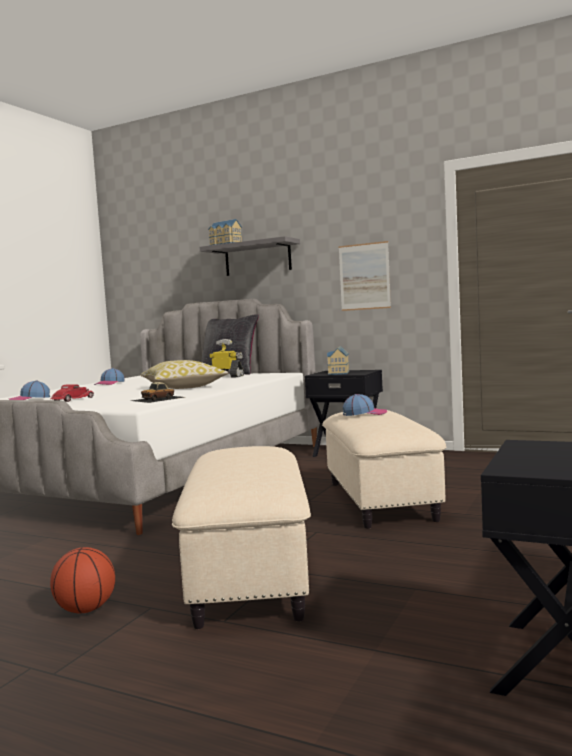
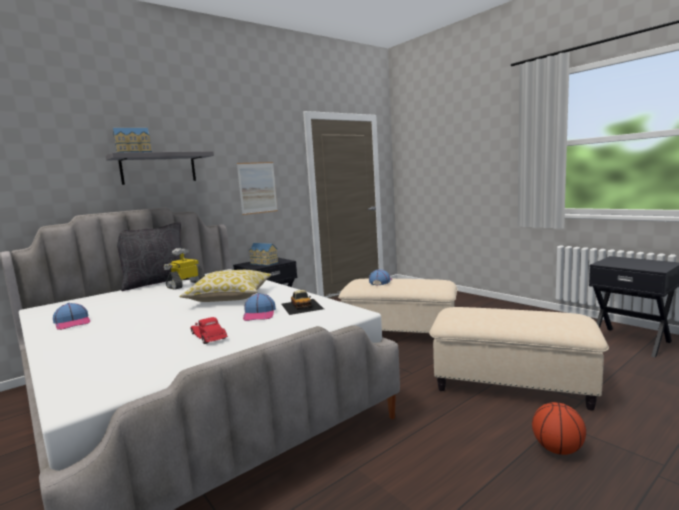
camera: 65 degrees left, 5 degrees up
(29, 399) = (124, 359): cap -> cap (259, 314)

